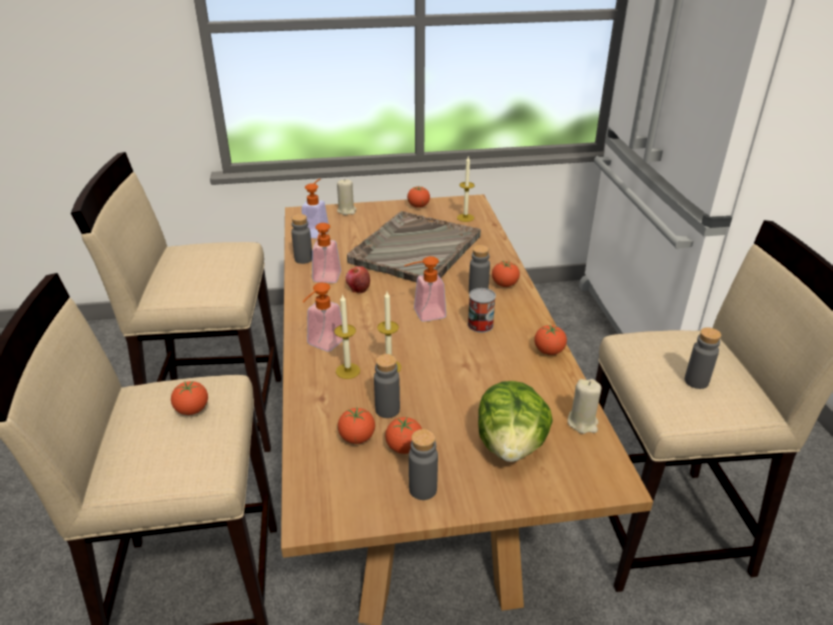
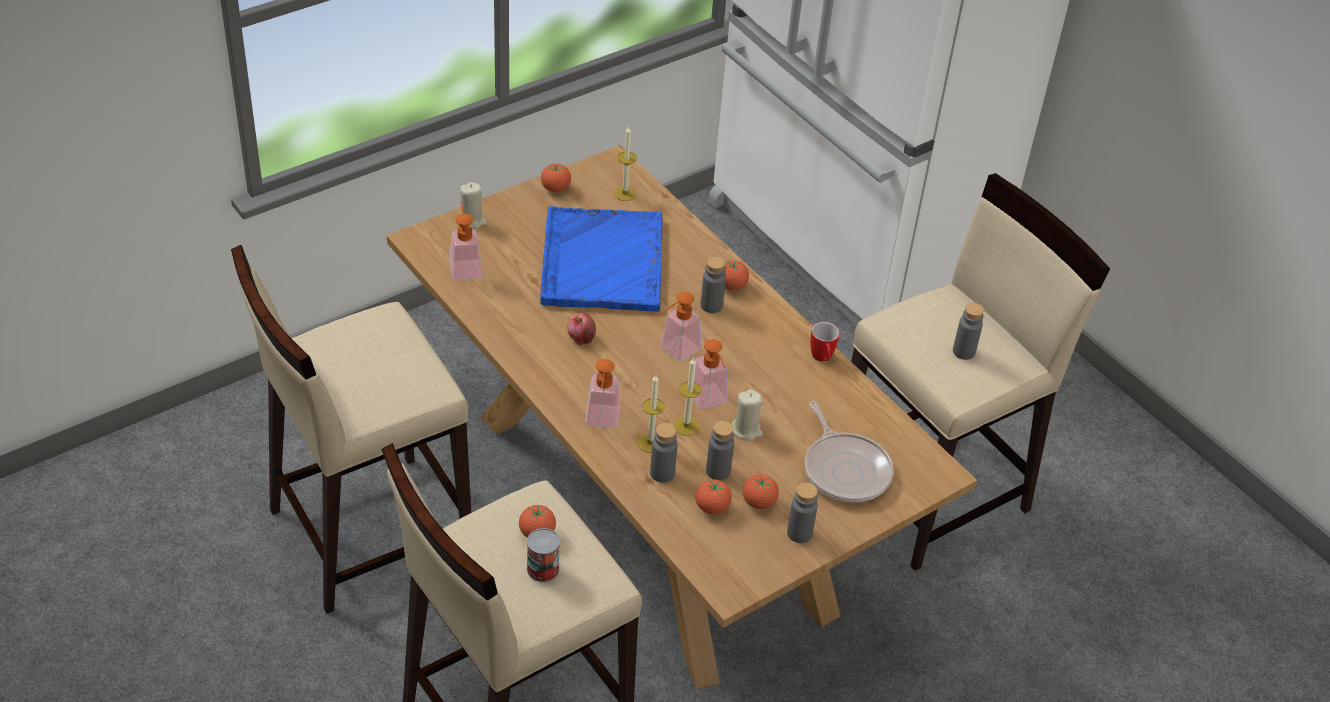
camera: 30 degrees left, 10 degrees up
(303, 259) = (485, 314): grey bottle -> grey bottle (662, 473)
(326, 280) = (536, 337): soap dispenser -> soap dispenser (710, 401)
(414, 250) = (602, 262): grey tray -> blue tray
(480, 325) = (740, 347): can -> can (543, 569)
(511, 445) = (845, 469): lettuce -> frying pan
(548, 351) = (822, 359): tomato -> mug
(582, 423) = (891, 427): beige candle -> beige candle (746, 429)

